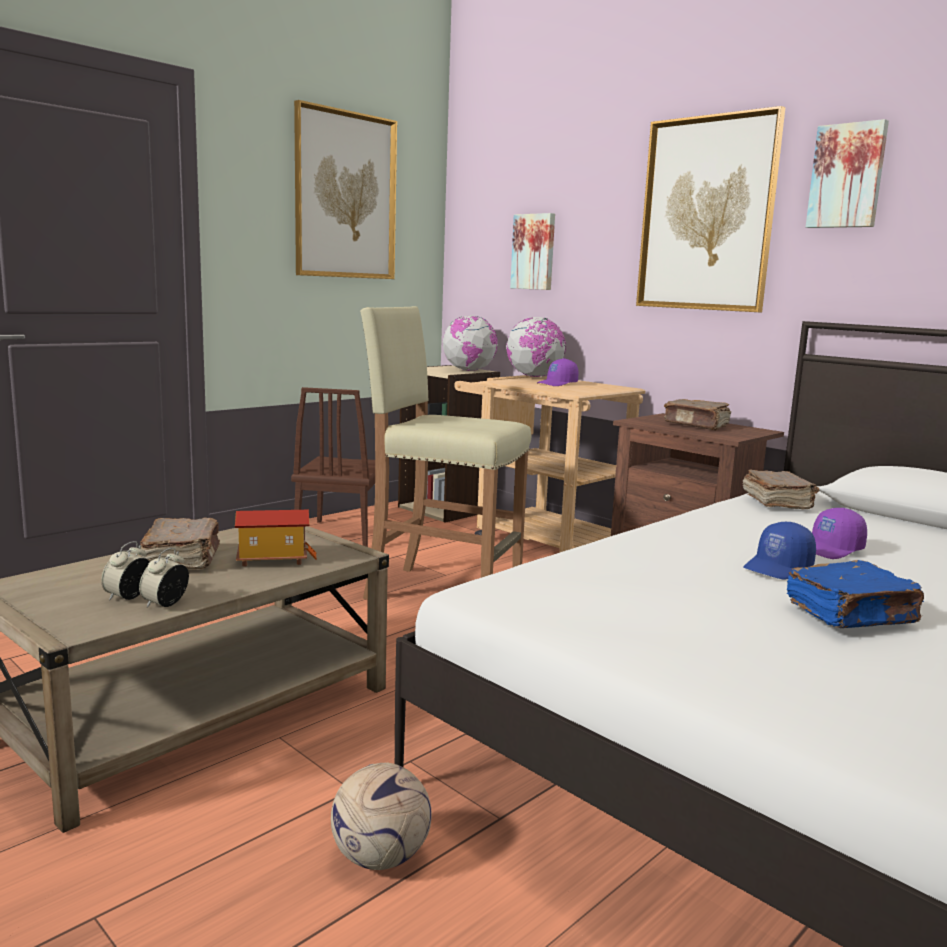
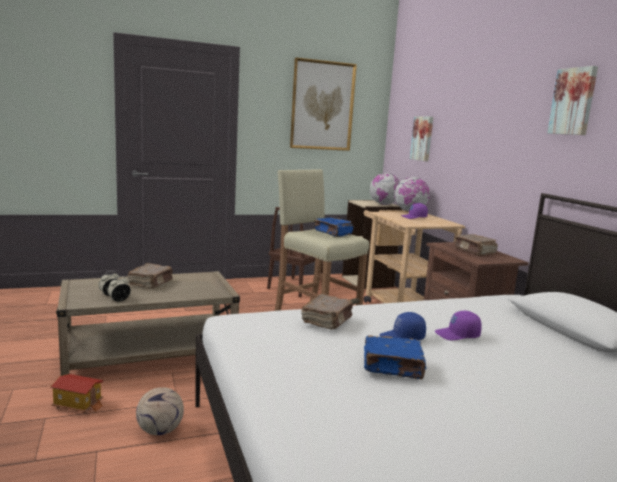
camera: 25 degrees right, 0 degrees up
(273, 558) = (187, 289): toy house -> toy house (78, 405)
(466, 420) = (333, 233): none -> blue book
(707, 214) = (502, 121): picture -> none
(777, 502) = (481, 304): brown book -> brown book (327, 321)

